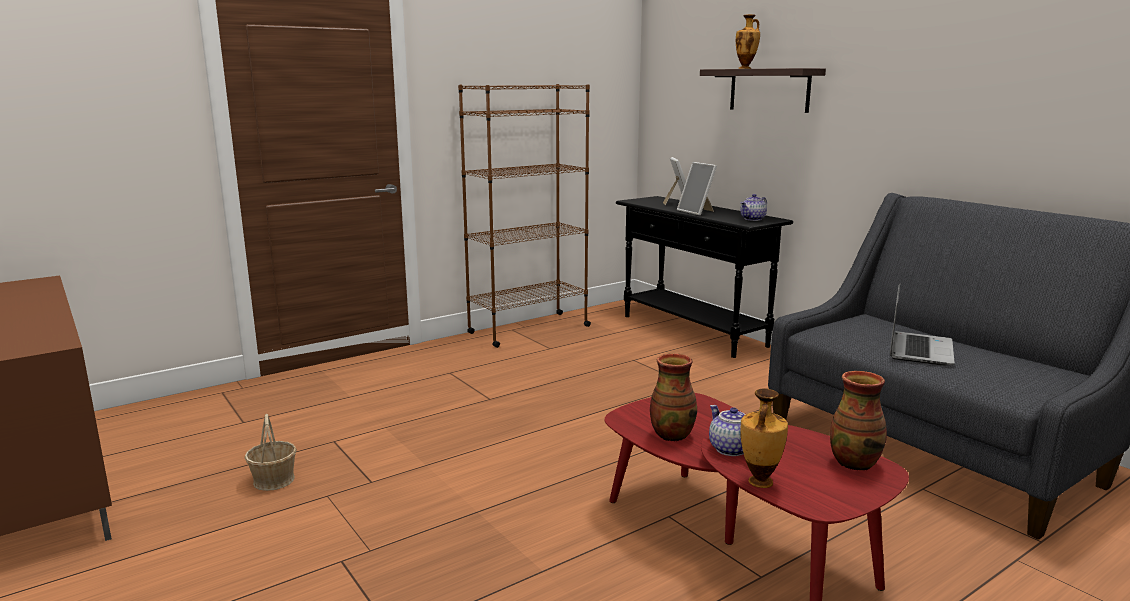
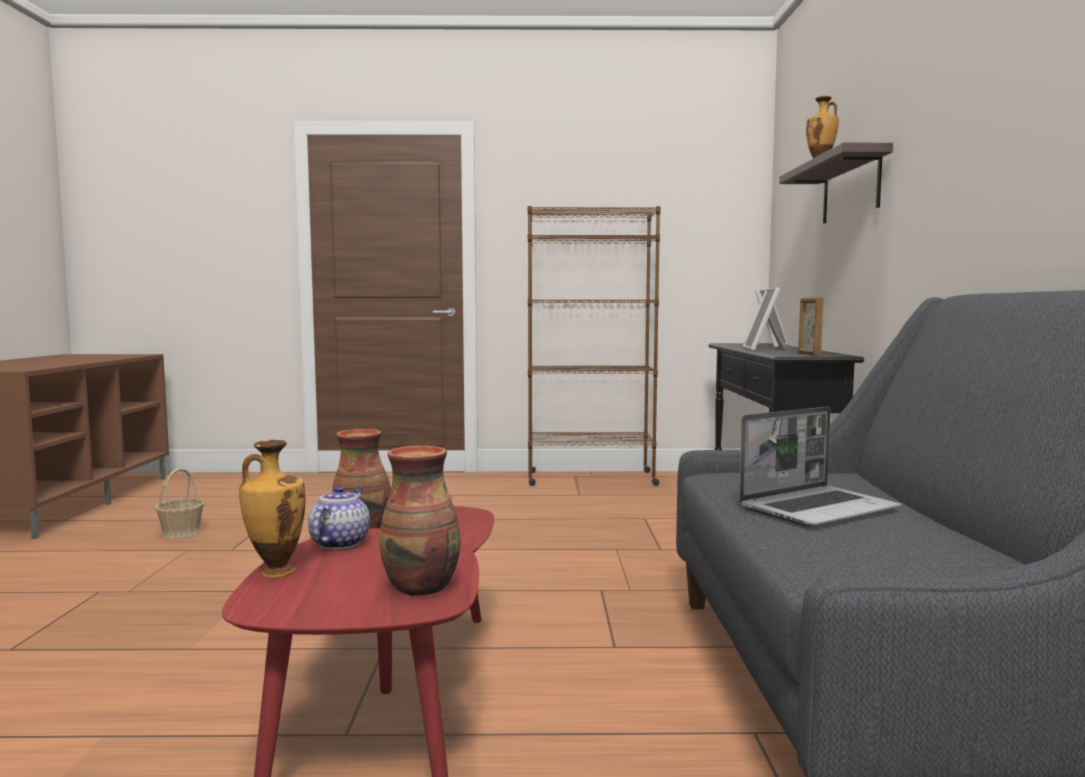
camera: 35 degrees right, 10 degrees down
(753, 219) = (809, 354): teapot -> picture frame

